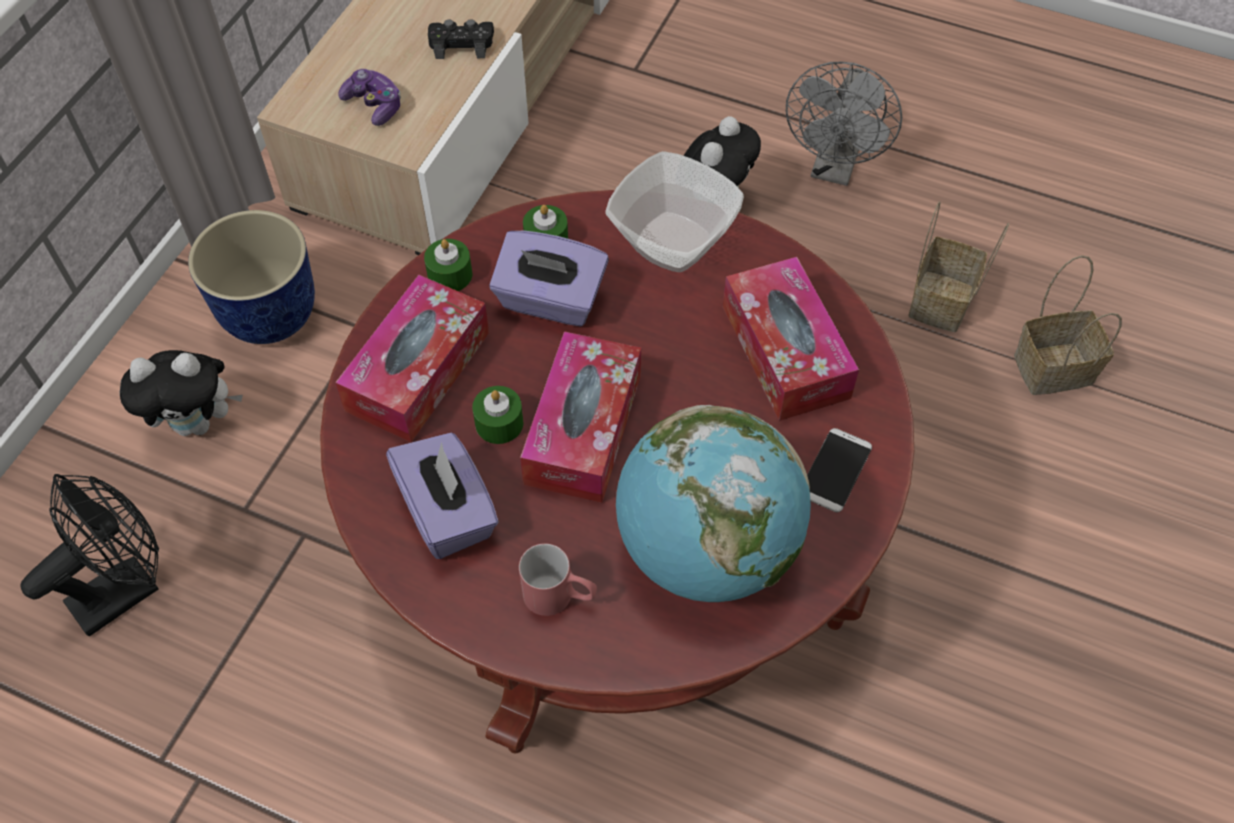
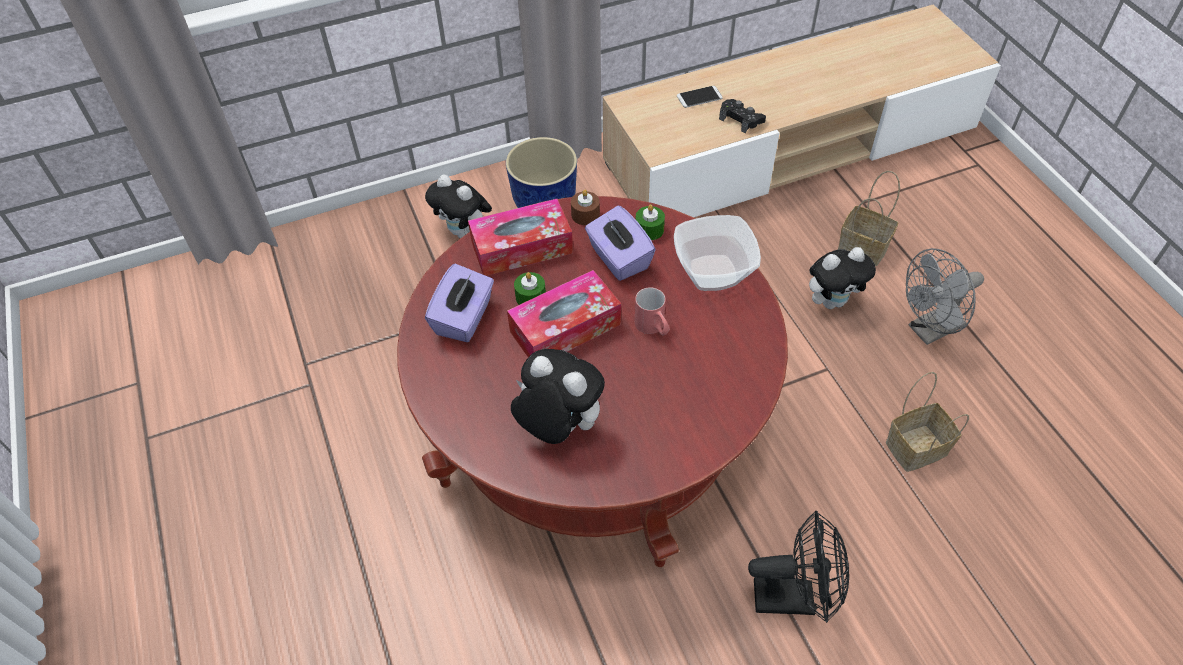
camera: 45 degrees right, 5 degrees down
(125, 588) = (365, 282): black fan -> black fan (794, 597)
(374, 105) = (663, 123): game controller -> none
(450, 275) = (585, 214): green candle -> brown candle
(560, 597) = (468, 393): red mug -> red mug (653, 328)
(706, 549) = (558, 427): globe -> plush toy
(785, 351) = (709, 367): tissue box -> none
(835, 470) = (666, 443): phone -> phone (699, 97)
(1055, 367) = (952, 539): basket -> basket (865, 248)

